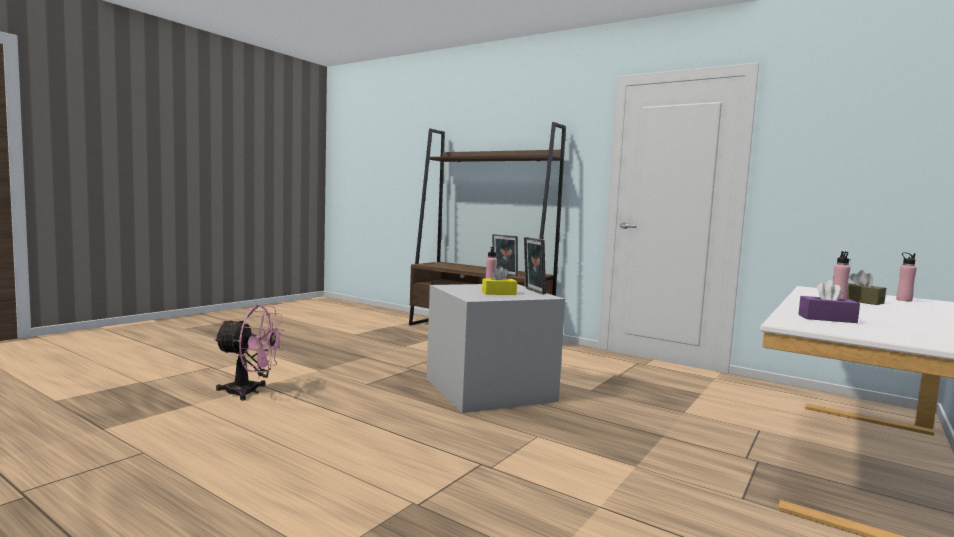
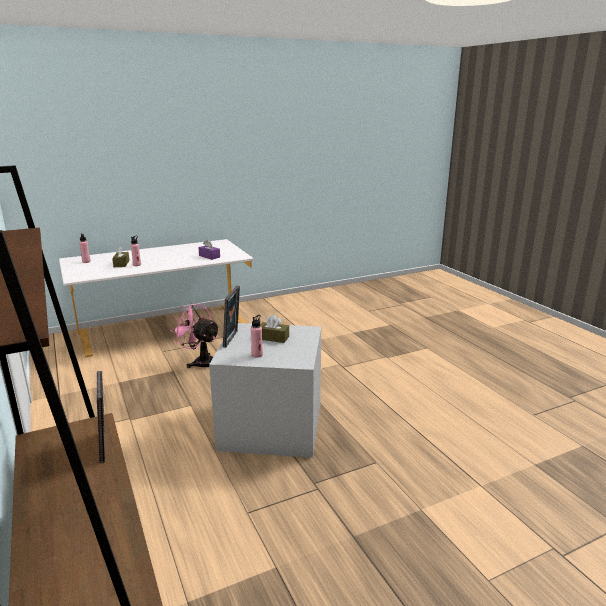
camera: 150 degrees left, 15 degrees up
(250, 392) = (489, 474): pink fan -> pink fan (200, 362)
(499, 293) = (273, 338): yellow tissue box -> brown tissue box

